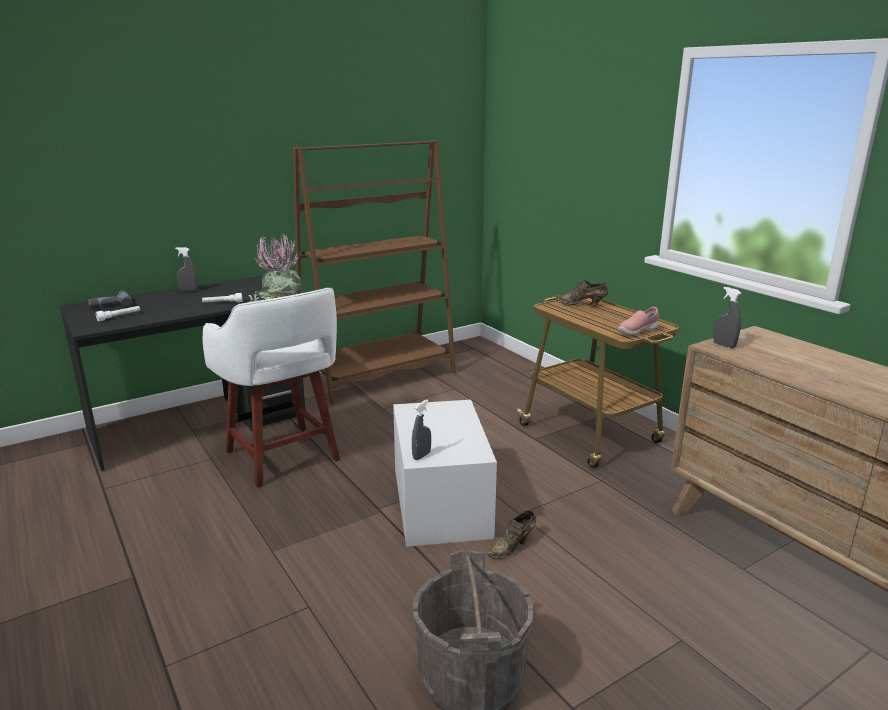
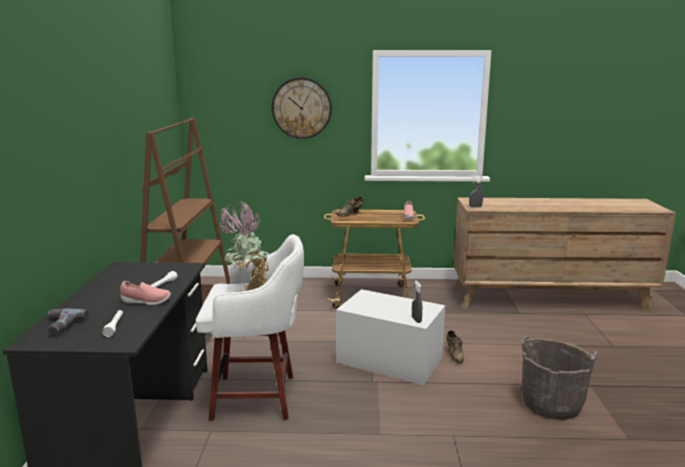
camera: 55 degrees left, 5 degrees down
(179, 309) = (146, 302): none -> pink shoe
(189, 290) = (92, 291): grey spray bottle -> none
(590, 139) = (301, 108): none -> wall clock

